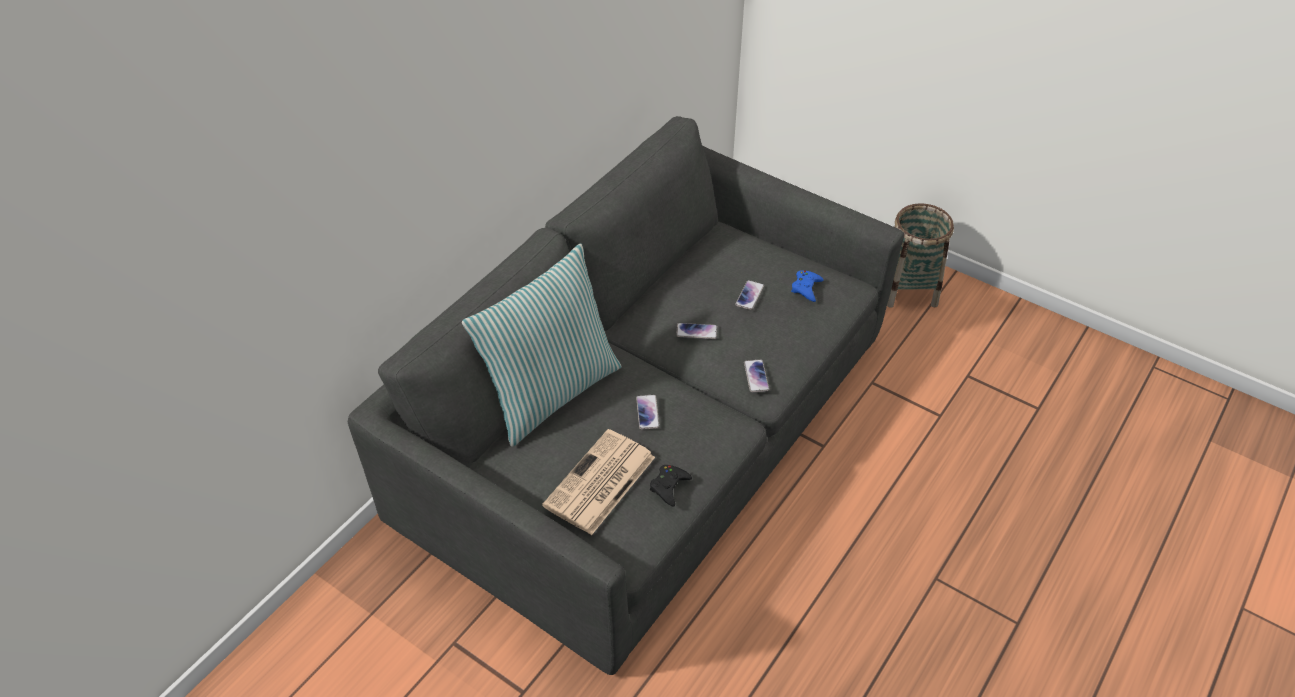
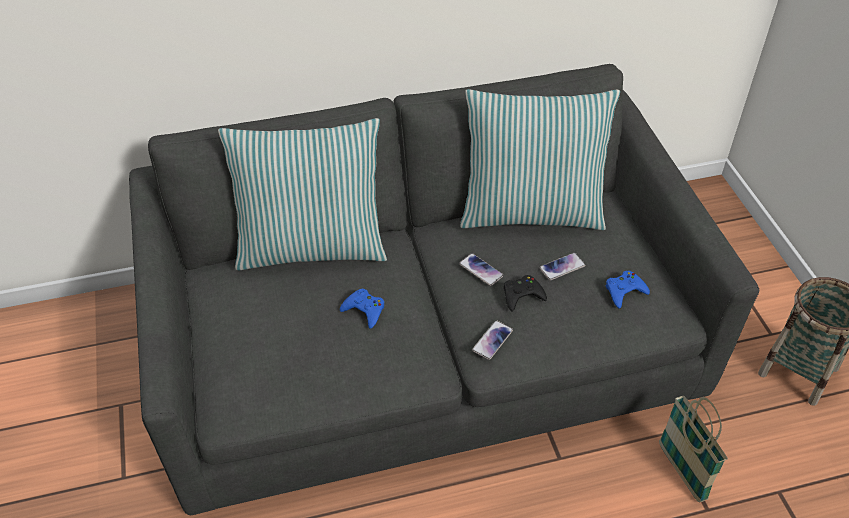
camera: 40 degrees right, 0 degrees up
(599, 483) = (264, 341): newspaper -> none
(647, 412) = (364, 310): phone -> blue game controller
(669, 486) = (314, 382): black game controller -> black game controller (522, 295)
(685, 268) = (531, 211): none -> pillow
(904, 402) = (682, 472): none -> basket

